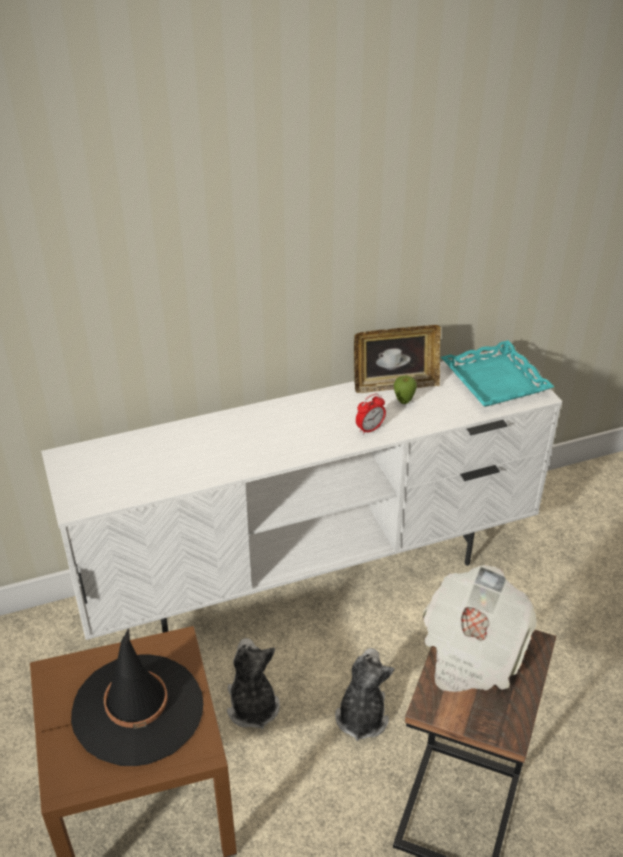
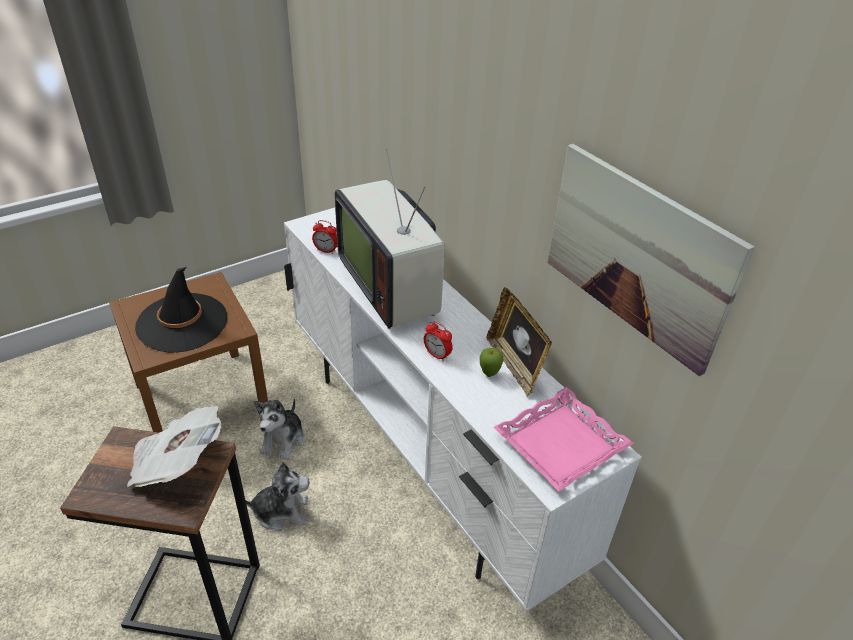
camera: 75 degrees right, 0 degrees up
(149, 489) = (326, 250): none -> alarm clock
(245, 443) = (392, 286): none -> television
(252, 706) = (283, 440): plush toy -> plush toy turned 135 degrees clockwise
(469, 209) = (636, 254): none -> picture
(495, 380) = (561, 445): turquoise tray -> pink tray

